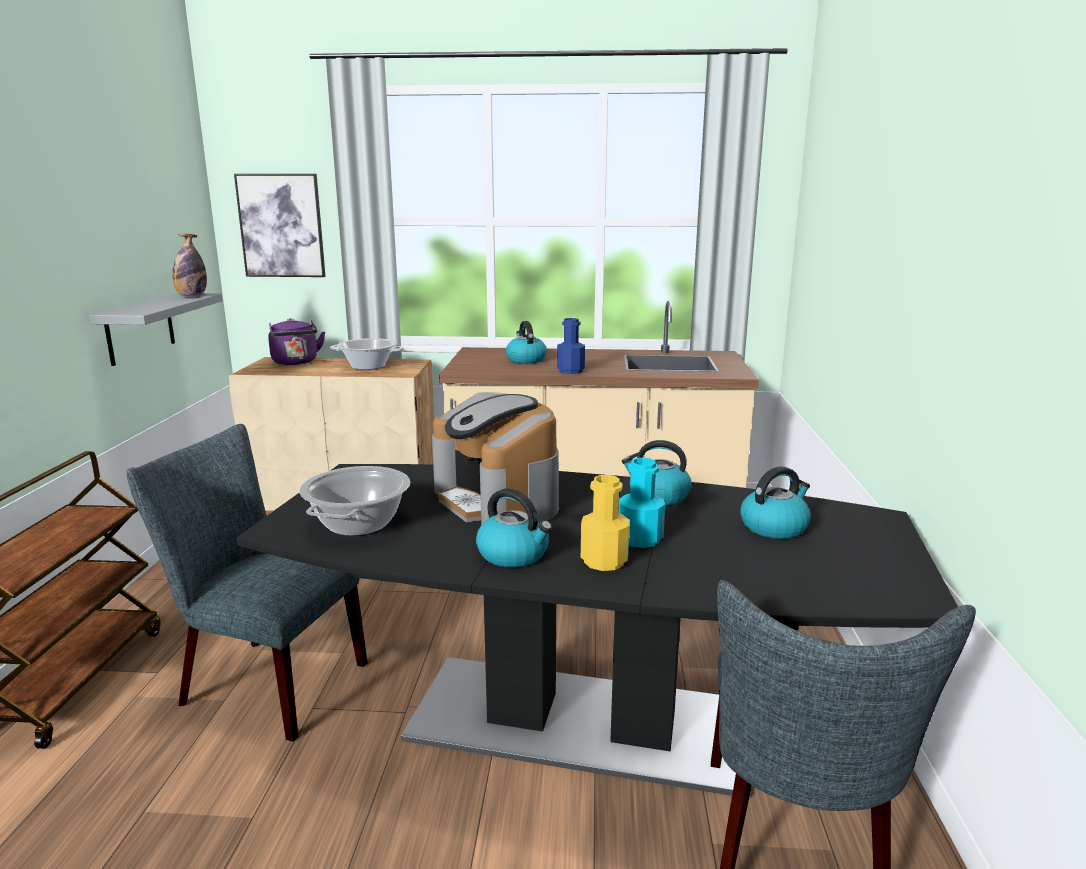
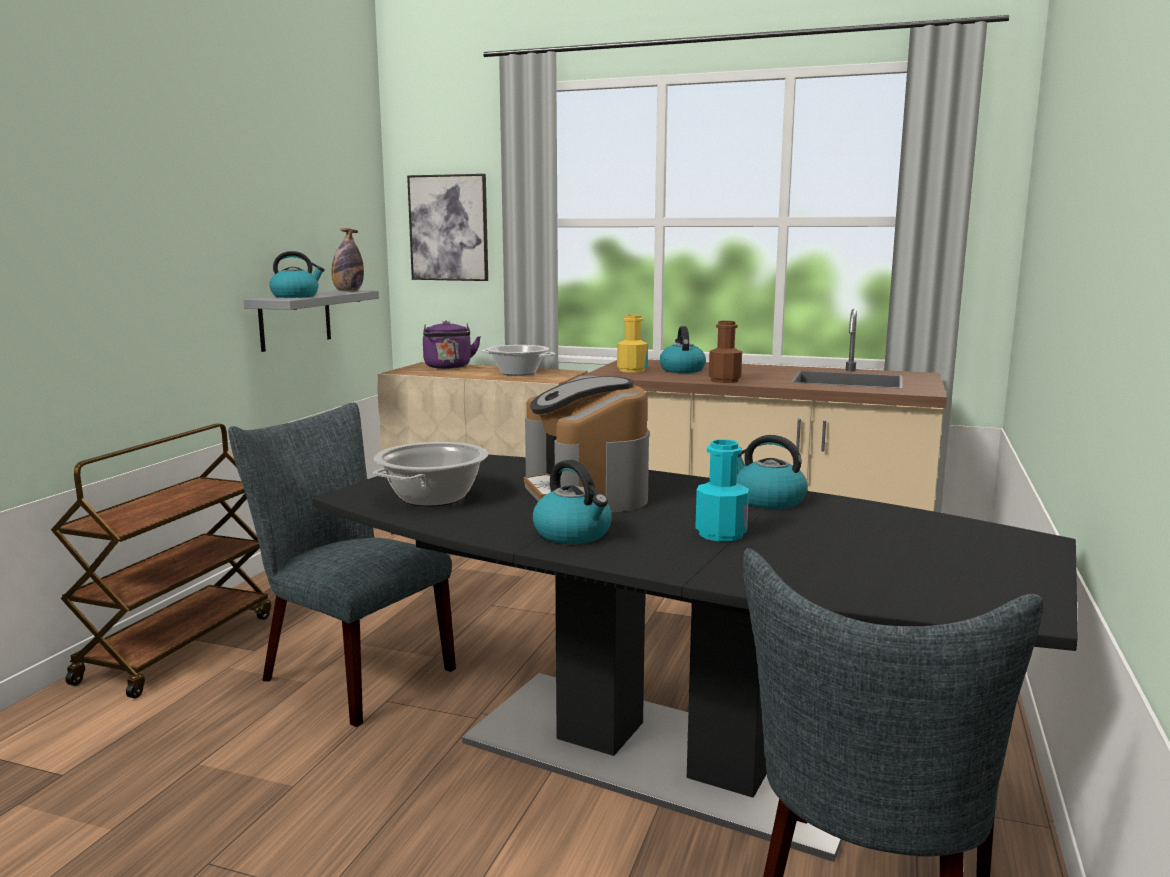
camera: 15 degrees right, 5 degrees down
(570, 371) = (724, 380): blue bottle -> brown bottle
(604, 561) = (667, 548): yellow bottle -> yellow bottle (632, 370)
(774, 527) = (889, 537): kettle -> kettle (296, 296)

